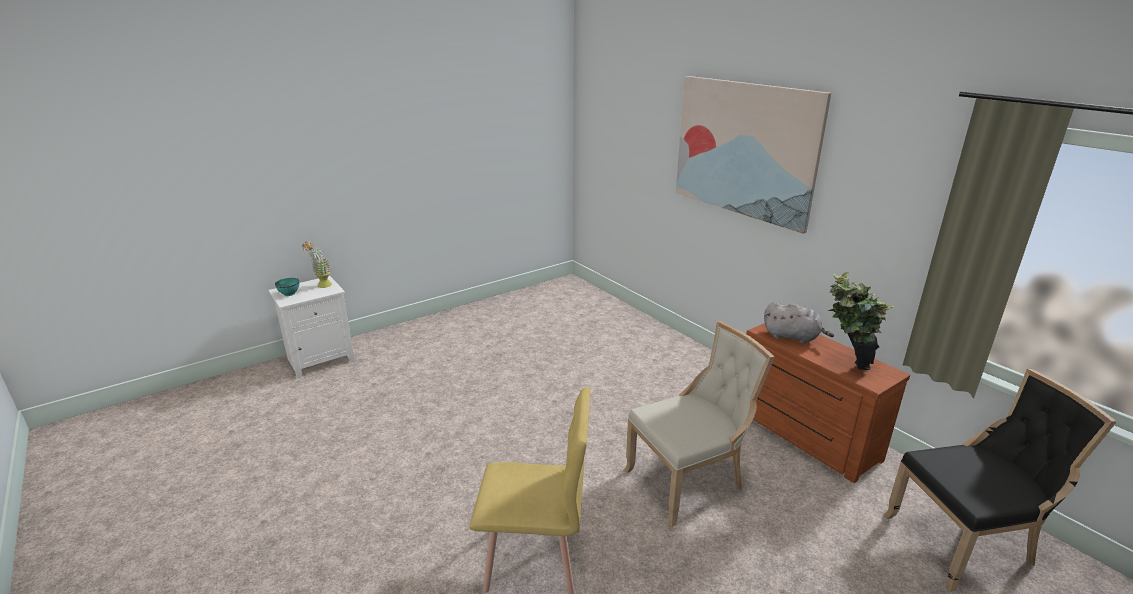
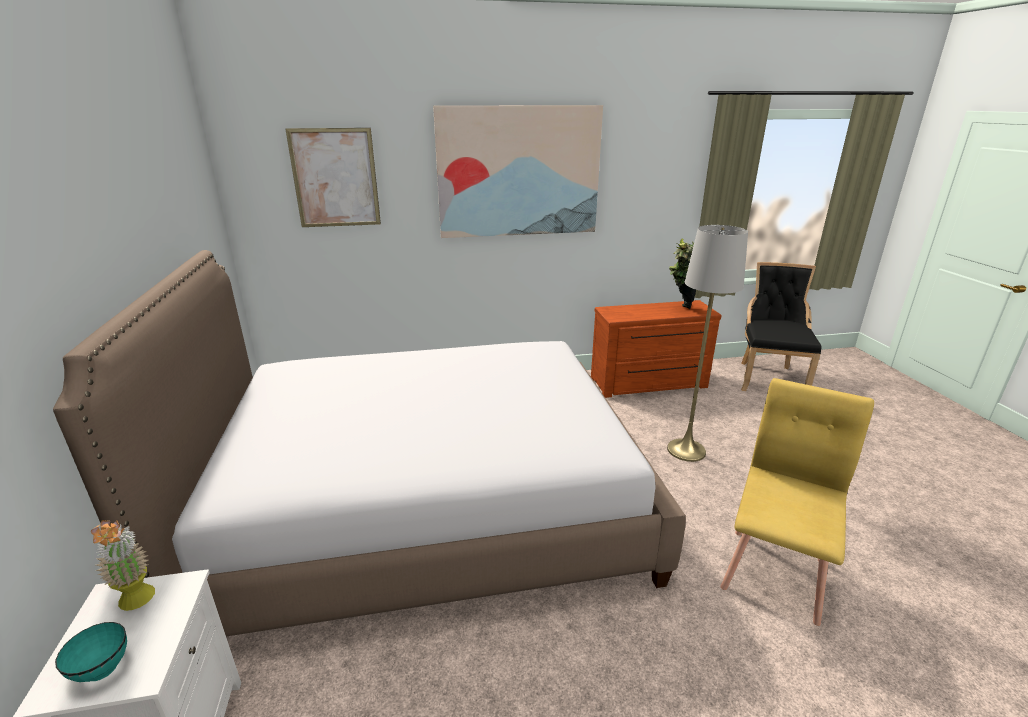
camera: 65 degrees left, 0 degrees up
(504, 367) = (427, 507): none -> bed
(624, 124) = (335, 178): none -> picture
(689, 481) = (686, 450): beige chair -> grey floor lamp
(793, 337) = (632, 312): grey plush toy -> none

